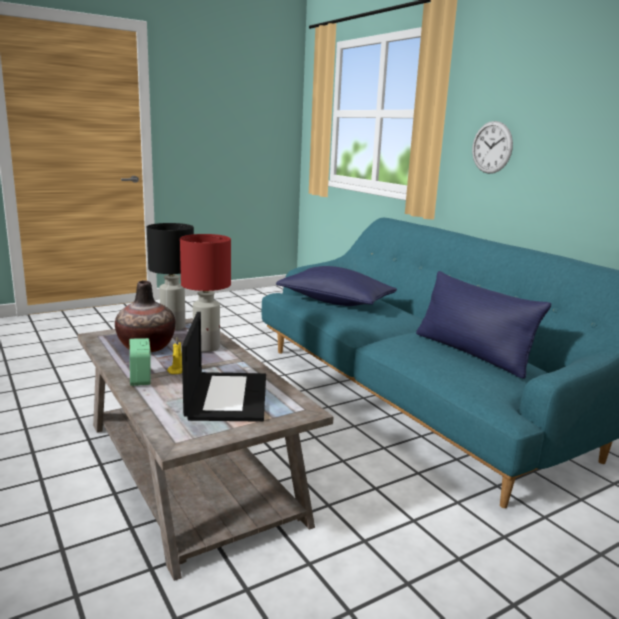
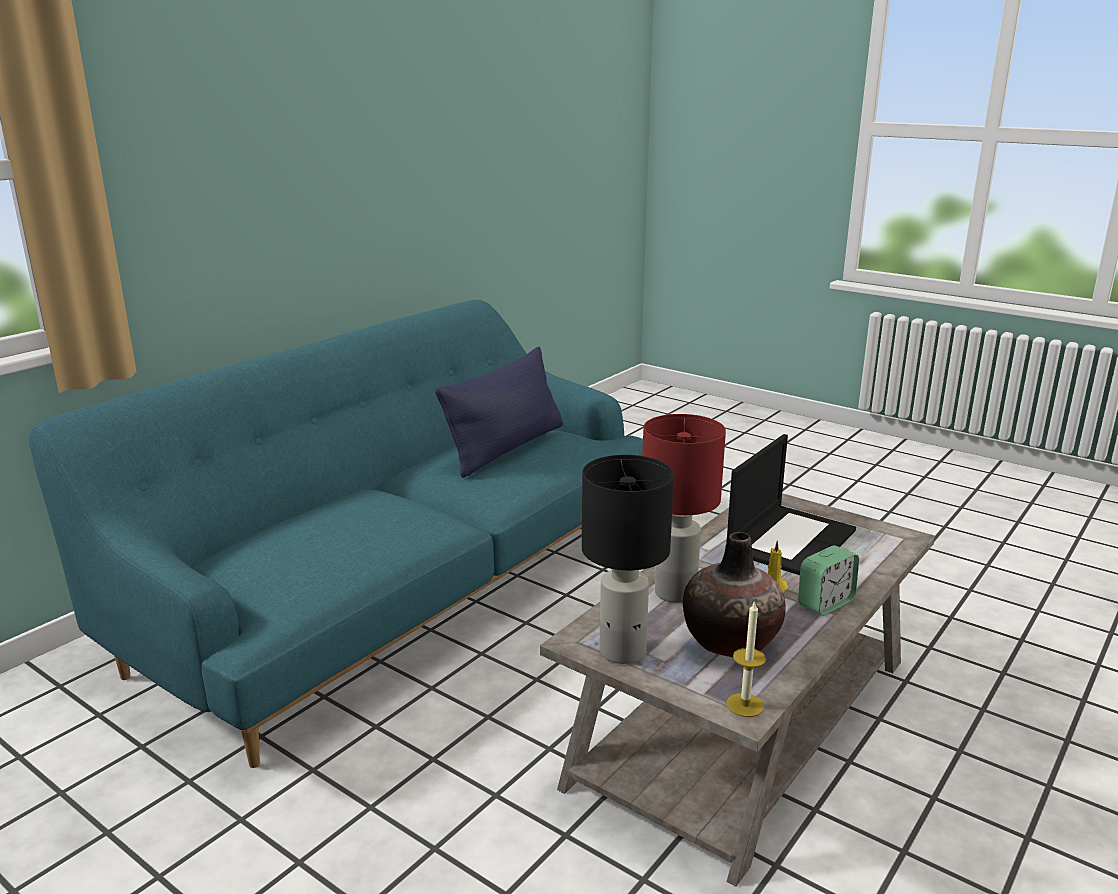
camera: 110 degrees left, 5 degrees up
(100, 337) = (745, 705): none -> candle
(226, 396) = (790, 540): laptop -> laptop turned 150 degrees clockwise
(335, 302) = (331, 552): blue pillow -> none
(492, 147) = (188, 212): wall clock -> none

